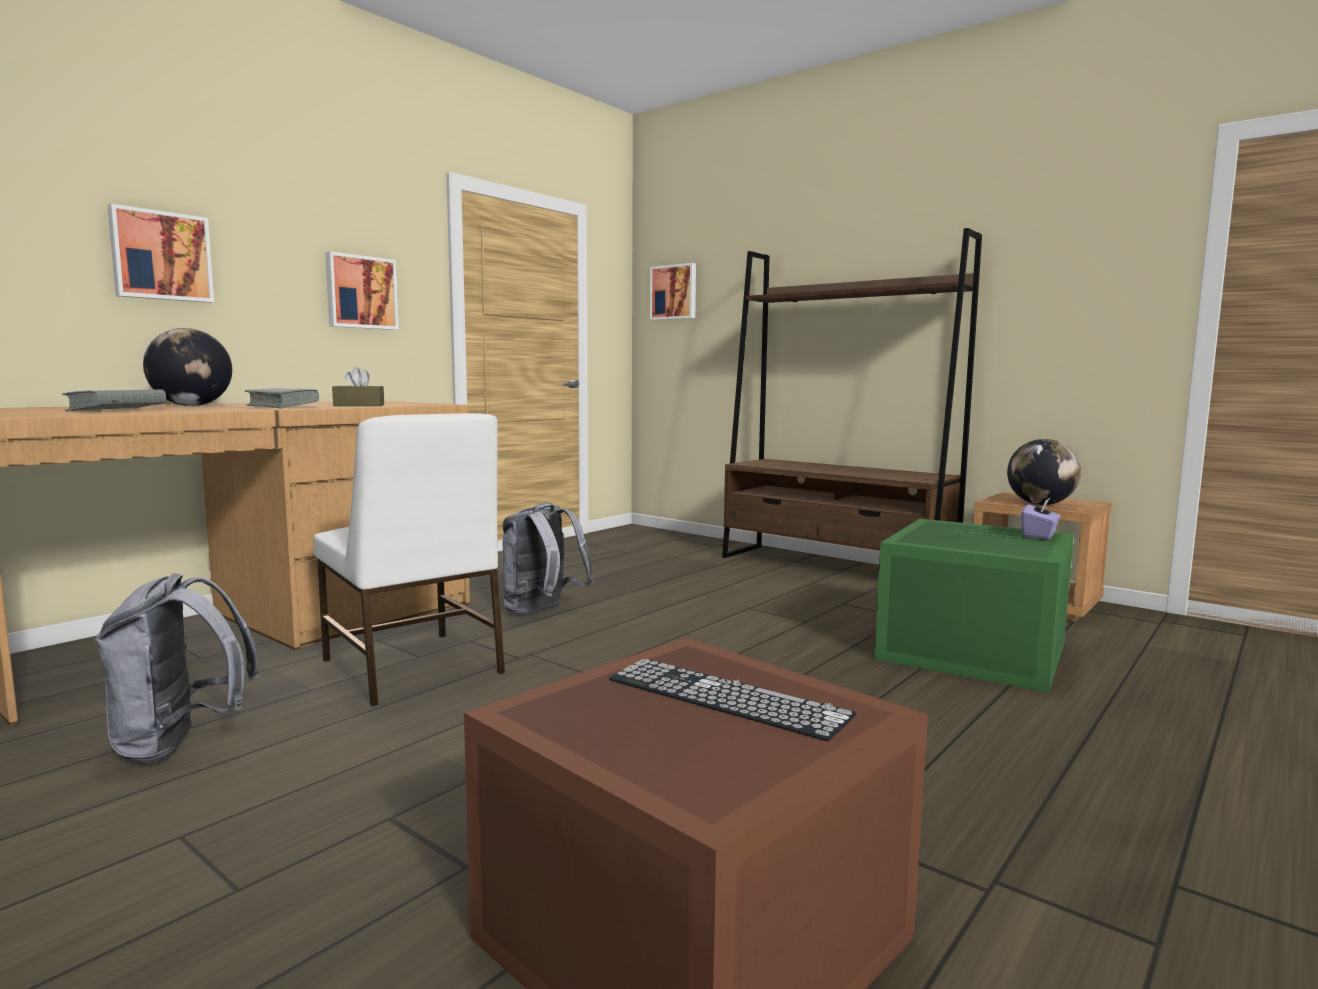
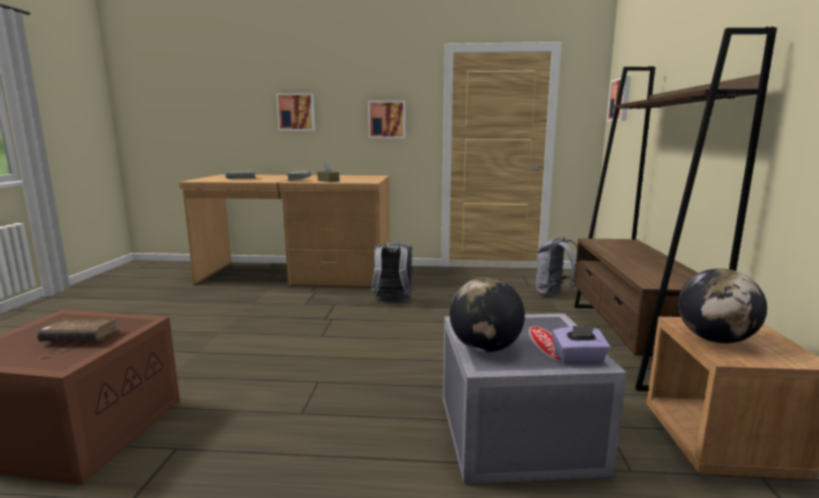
camera: 55 degrees right, 5 degrees up
(181, 744) = (194, 305): grey backpack -> grey backpack (555, 294)
(191, 405) = (285, 177): globe -> globe (485, 348)
(412, 668) = (291, 307): white chair -> none
(725, 697) = (81, 338): keyboard -> brown book
(969, 651) = (514, 432): green storage box -> grey storage box

